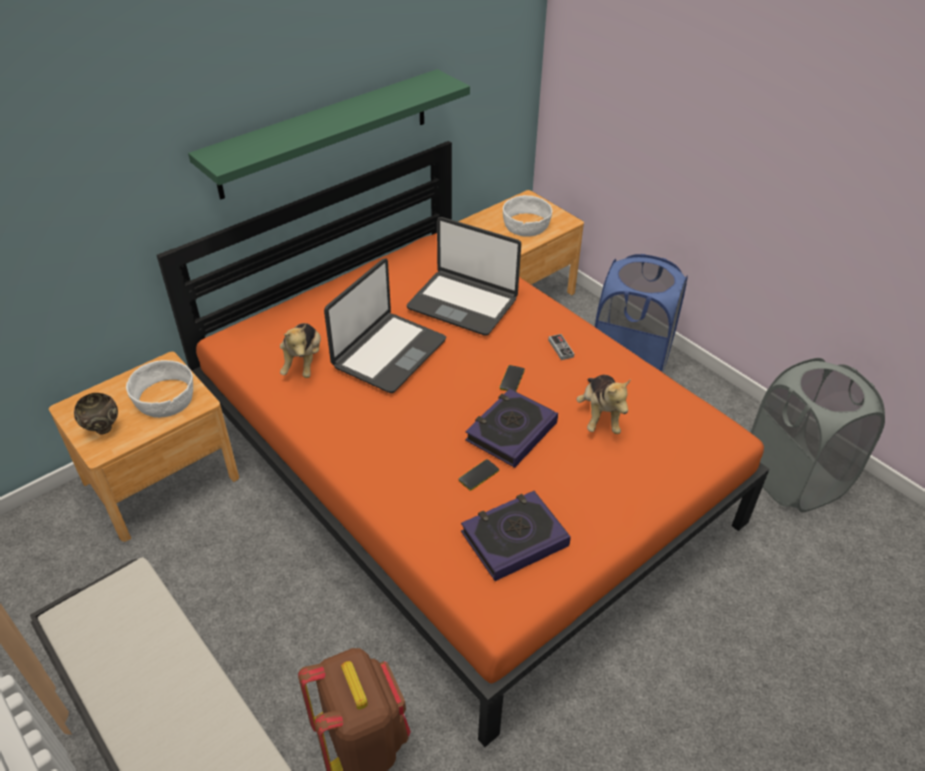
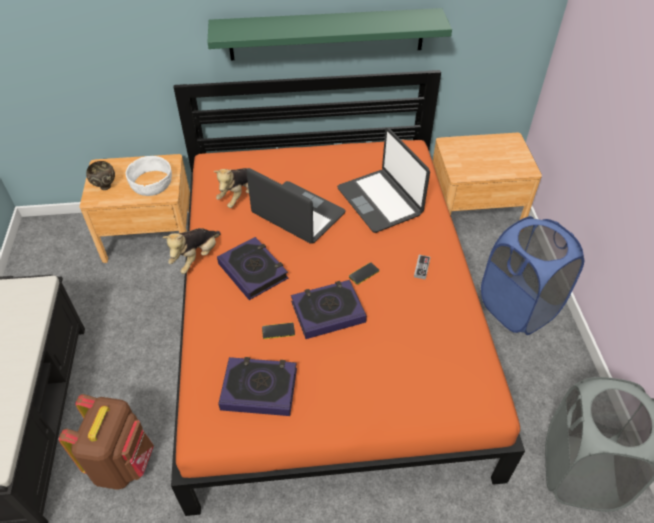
camera: 35 degrees right, 5 degrees up
(388, 353) = (297, 214): laptop -> laptop turned 120 degrees counterclockwise
(394, 431) = (253, 271): none -> book
(526, 224) = (491, 159): white bowl -> none
(600, 416) = (403, 334): plush toy -> plush toy (196, 258)

